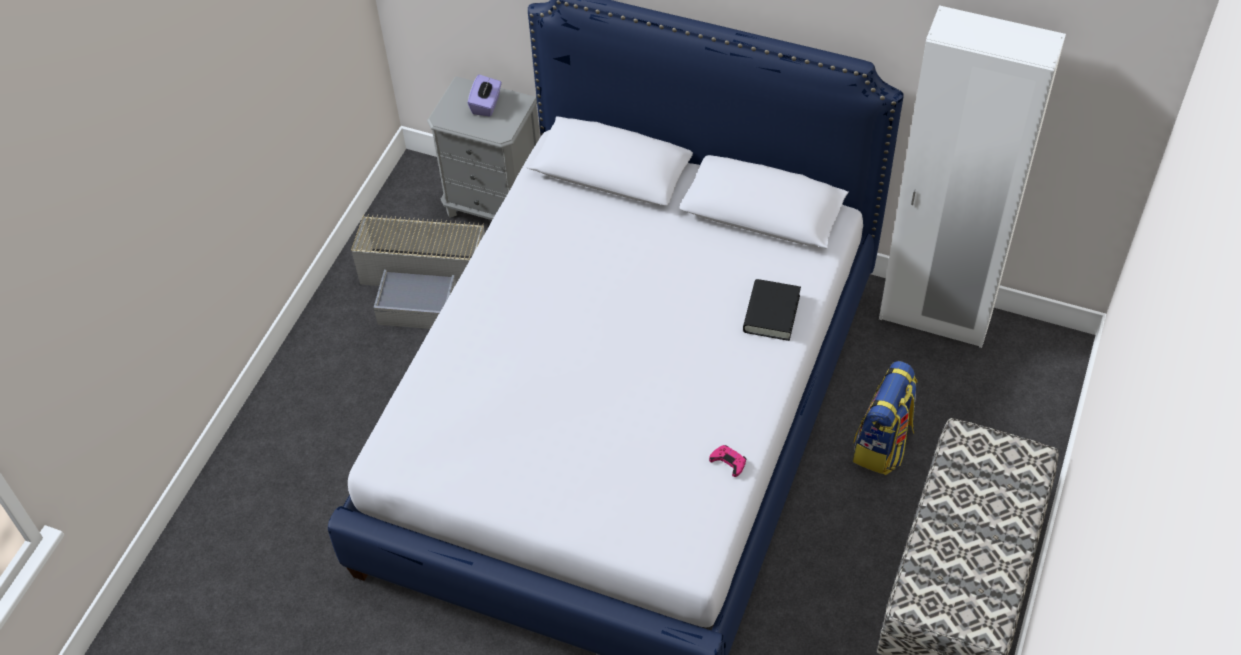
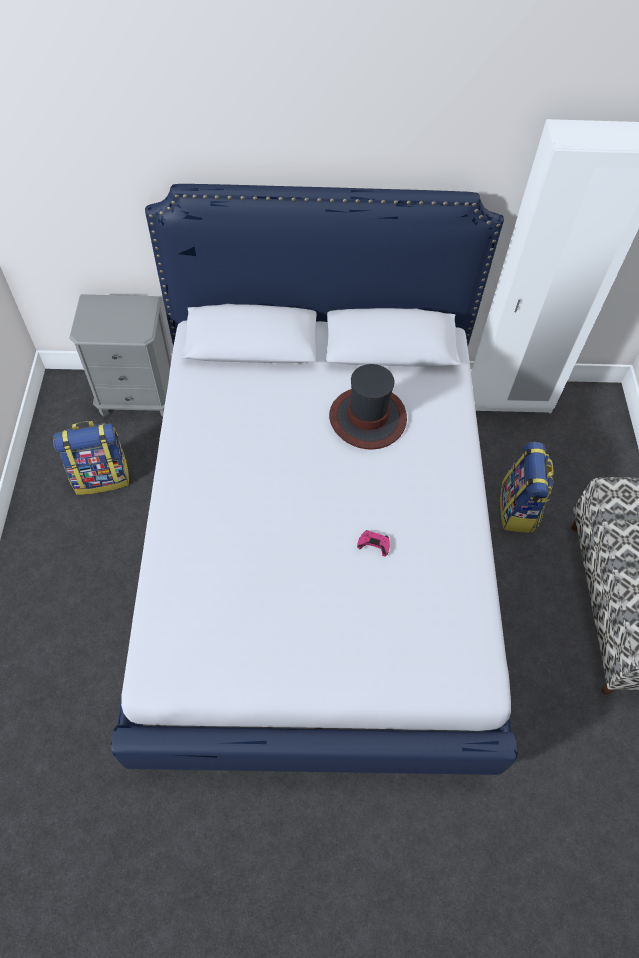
camera: 25 degrees left, 5 degrees up
(424, 282) = (102, 477): grey storage box -> backpack
(486, 105) = (118, 312): purple tissue box -> none
(700, 280) = (368, 418): none -> hat
(728, 461) = (467, 575): pink game controller -> pink game controller (374, 544)
(771, 313) = (439, 431): black book -> none

